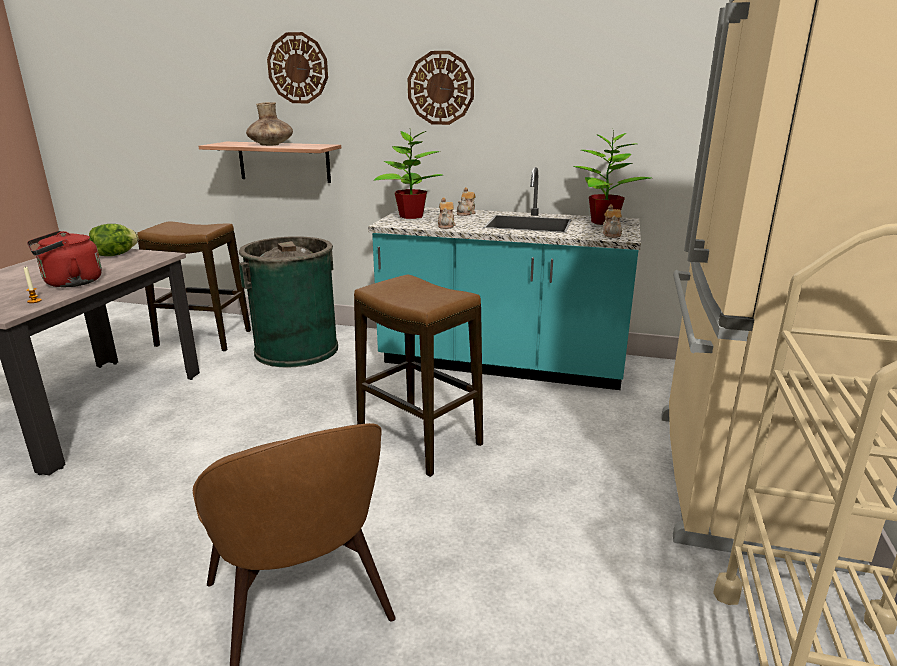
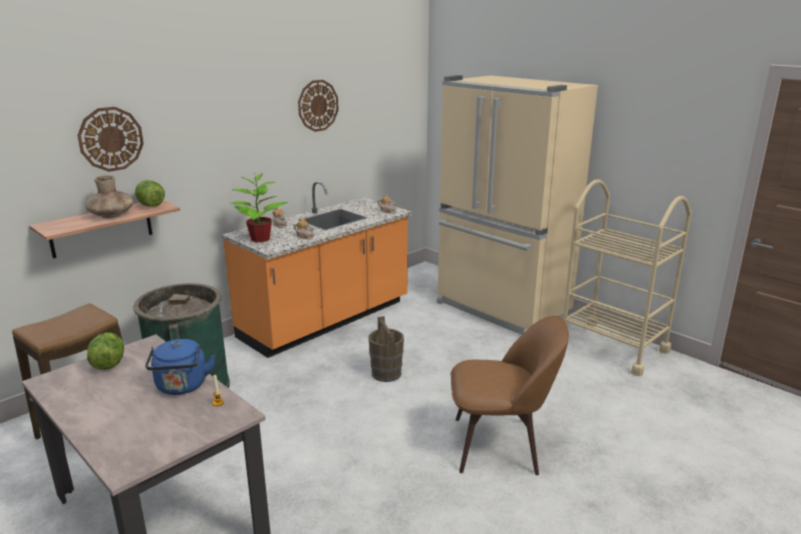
camera: 60 degrees left, 0 degrees up
(70, 283) = (182, 387): red kettle -> blue kettle
(314, 145) = (150, 205): none -> lettuce
(420, 440) = (386, 373): stool -> brown bucket
(440, 88) = (237, 137): wall clock -> wall clock (318, 105)
(502, 363) = (326, 320): turquoise counter -> orange counter
(603, 222) = (360, 205): potted plant -> none

